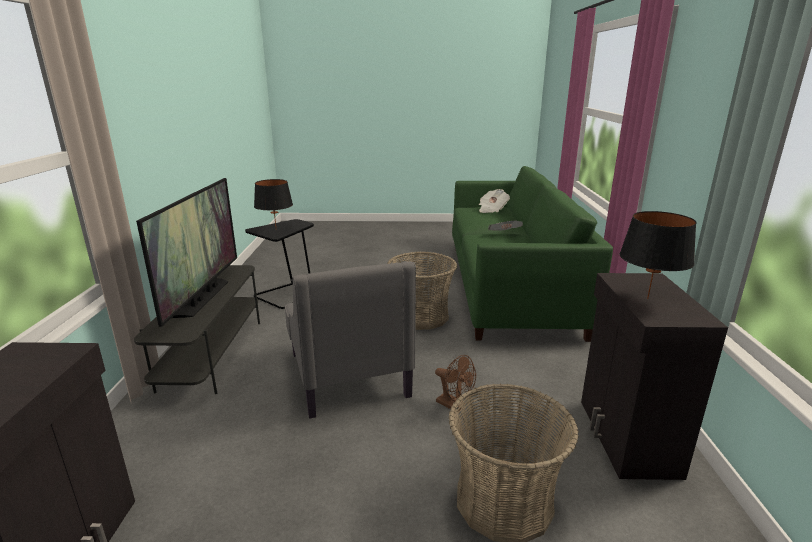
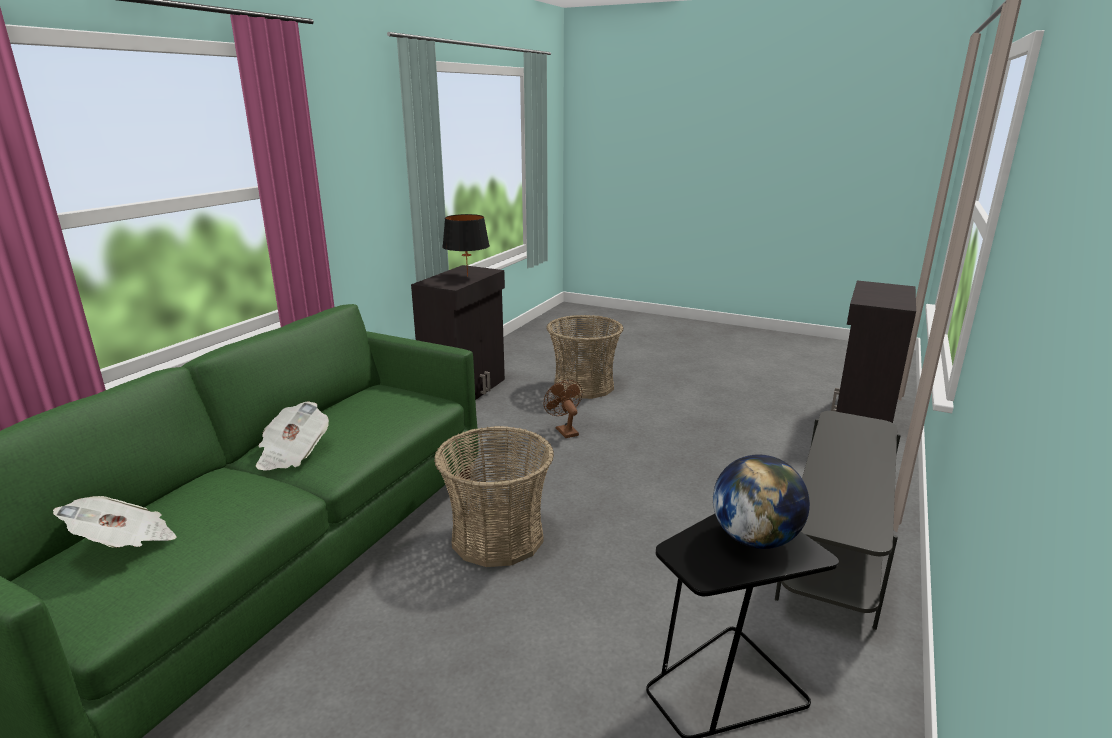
camera: 155 degrees left, 0 degrees up
(203, 297) = (849, 466): television -> none
(275, 229) = (755, 539): black table lamp -> globe
(348, 373) = (649, 480): grey armchair -> none

